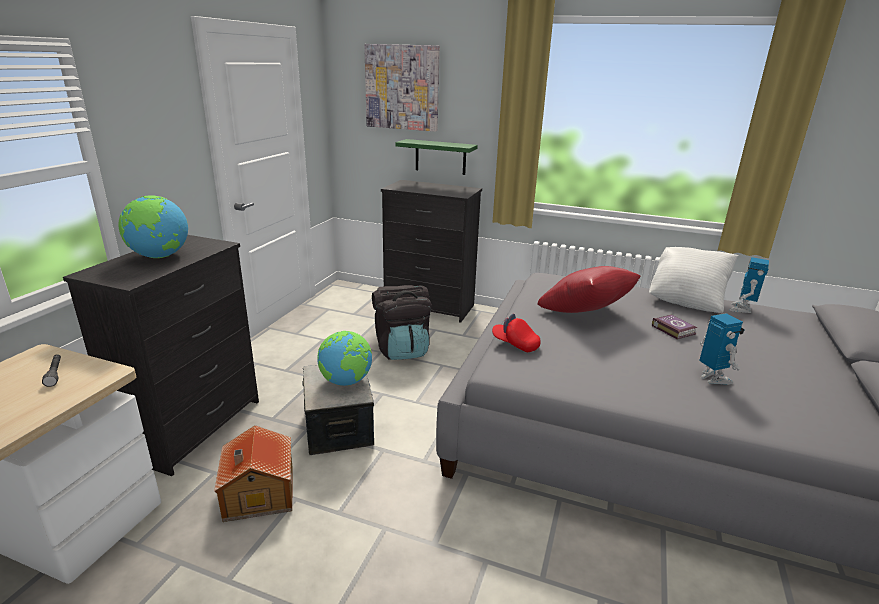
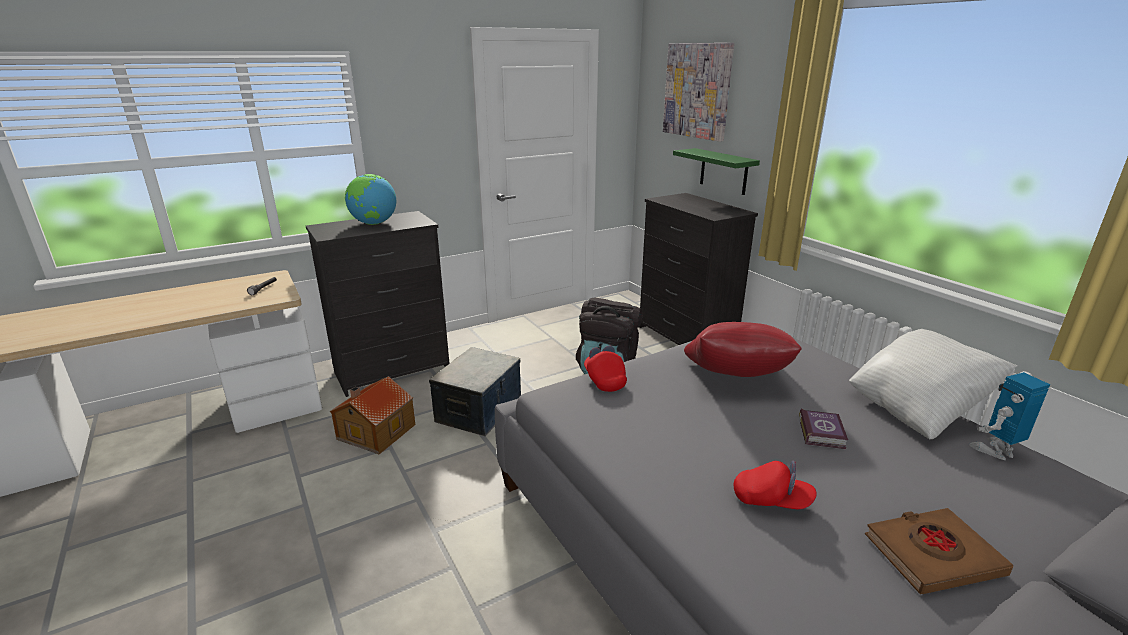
camera: 40 degrees right, 0 degrees up
(346, 381) = (484, 369): globe -> none
(712, 378) = (771, 500): toy robot -> red cap
(800, 373) = (932, 555): none -> brown book

